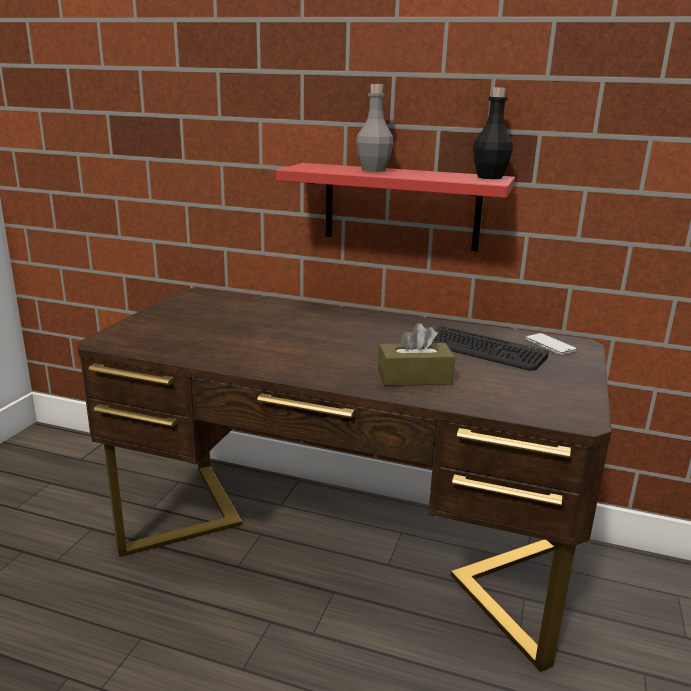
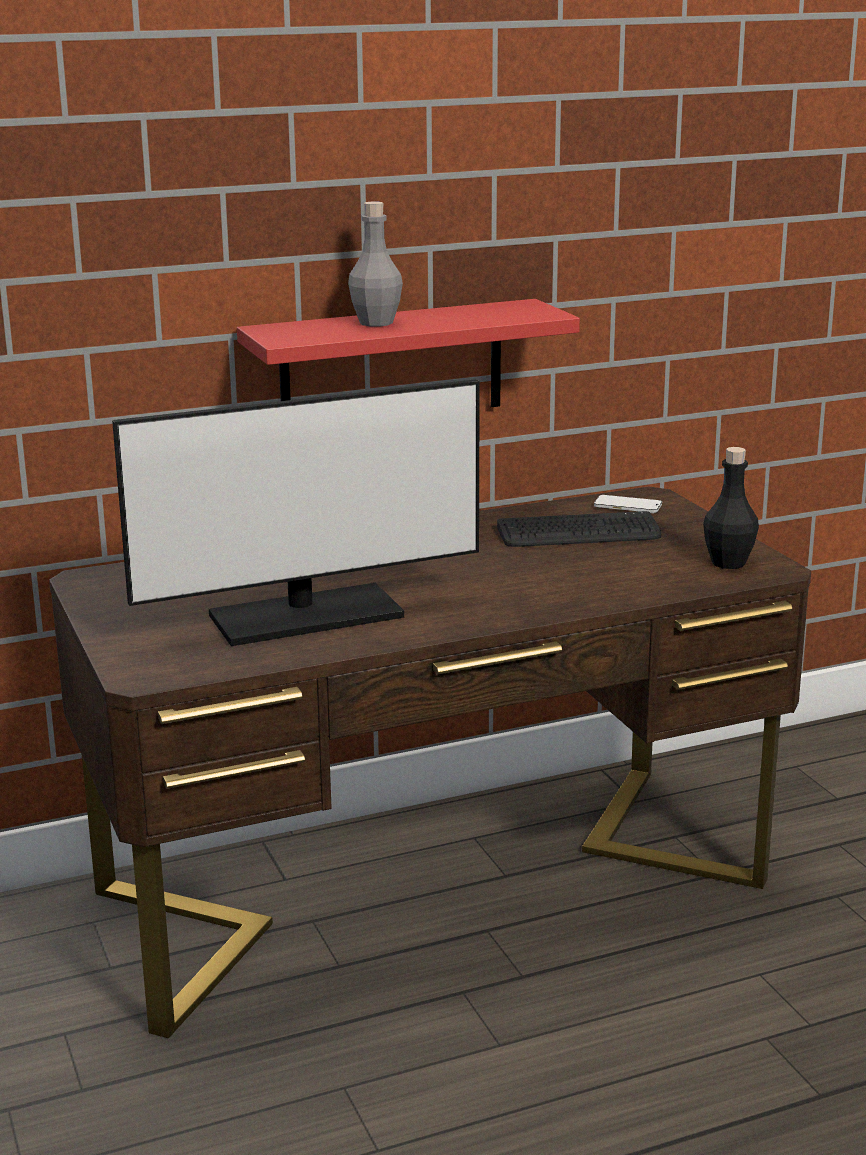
camera: 40 degrees left, 0 degrees up
(236, 341) = (306, 616): none -> monitor
(414, 377) = (575, 584): brown tissue box -> none
(489, 177) = (525, 307): black bottle -> black bottle (728, 563)

